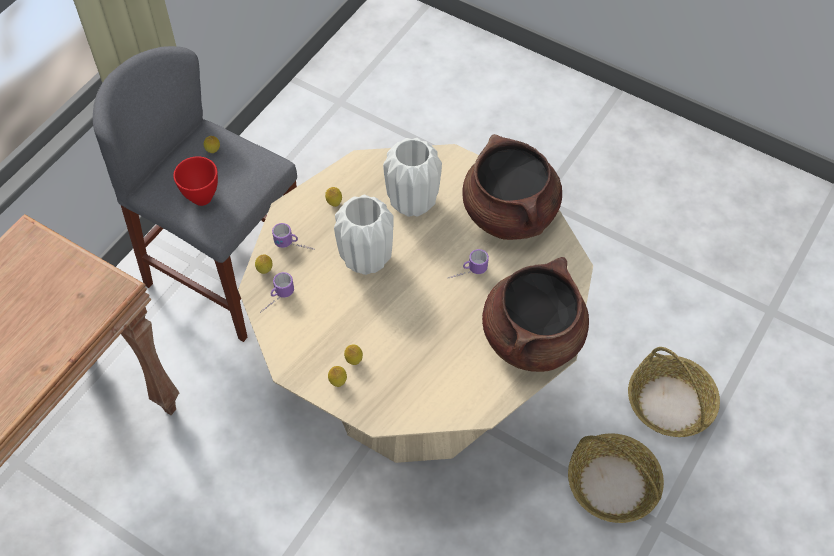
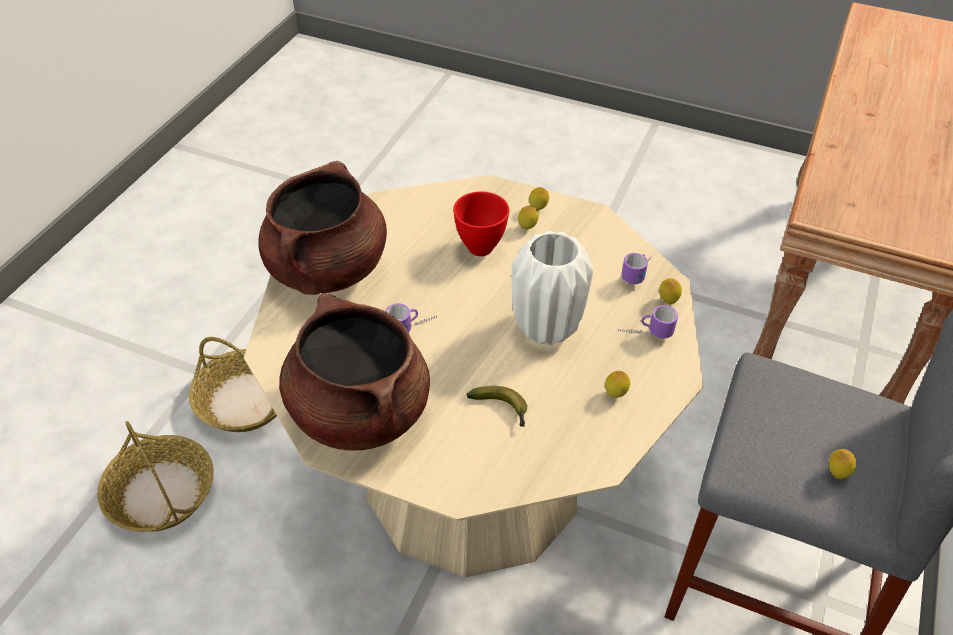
camera: 170 degrees right, 10 degrees down
(201, 199) = (806, 398): red bowl -> red bowl (480, 247)
(413, 203) = (502, 409): white vase -> banana

